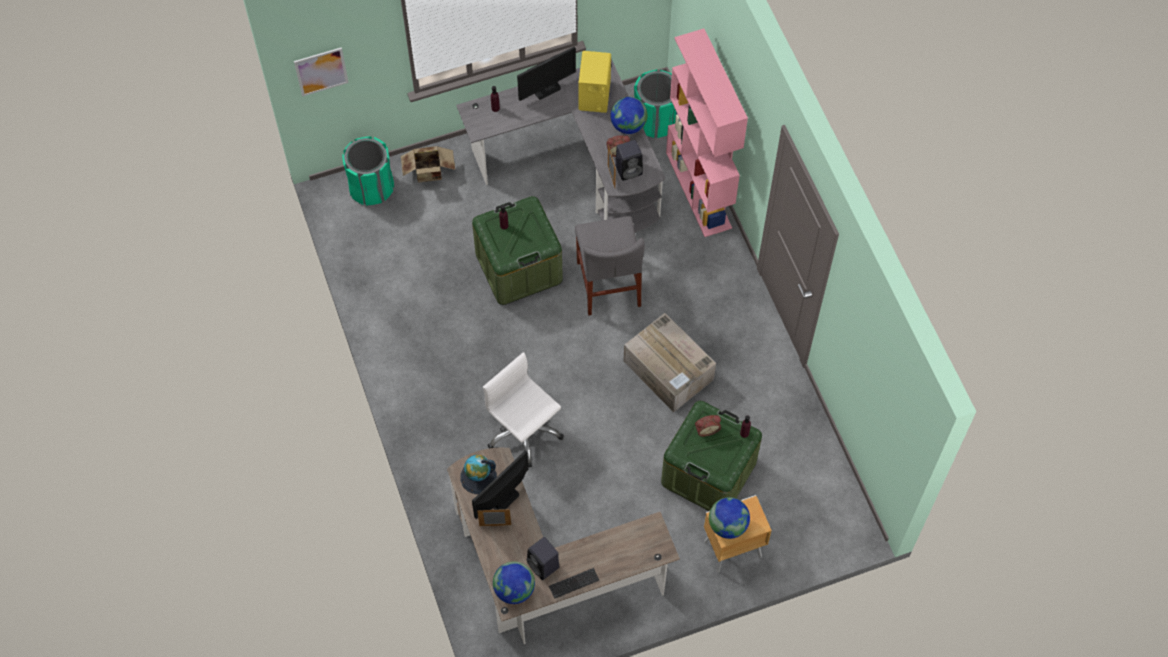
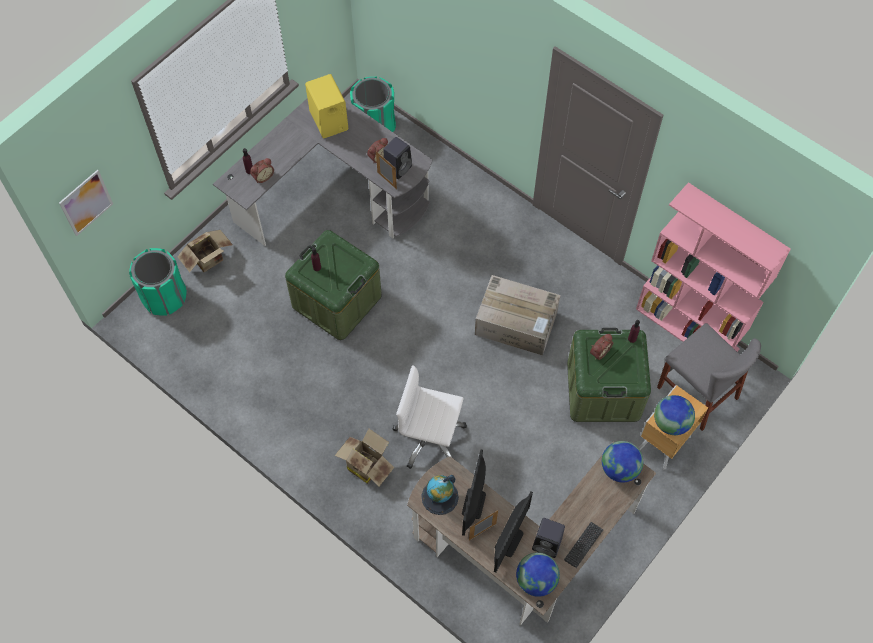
camera: 30 degrees left, 0 degrees up
(454, 425) = (366, 465): none -> cardboard box
(503, 119) = (262, 176): none -> alarm clock
(546, 88) = (283, 133): monitor -> monitor (509, 540)
(608, 283) = (421, 277): grey chair -> grey chair (697, 392)
(628, 125) = (373, 131): globe -> globe (619, 468)
(699, 190) = (446, 165): pink bookcase -> pink bookcase (688, 329)

